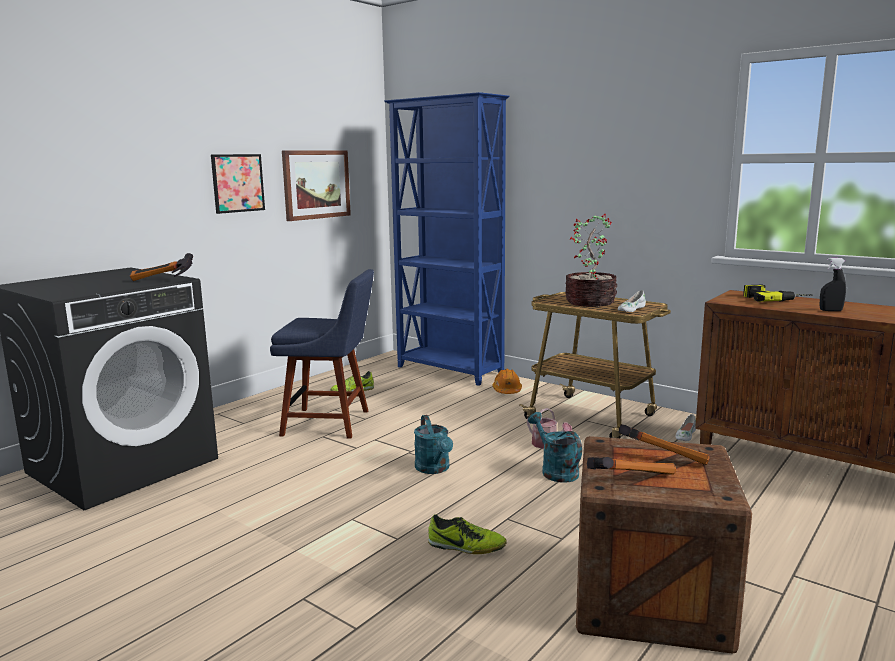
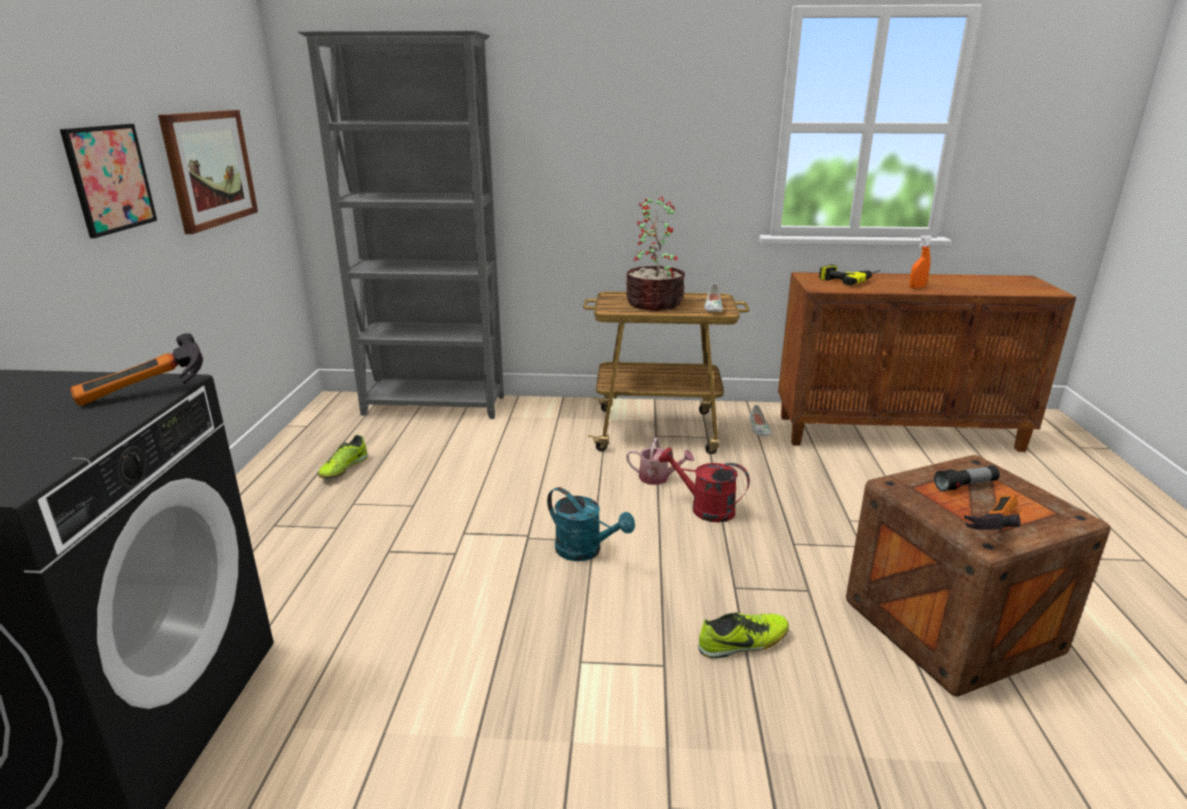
camera: 35 degrees left, 10 degrees up
(331, 423) = (374, 526): blue chair -> none
(449, 371) = (435, 406): blue bookcase -> grey bookcase
(507, 391) = (534, 418): orange hard hat -> none
(555, 471) = (704, 508): turquoise watering can -> red watering can
(662, 457) = (965, 486): hammer -> flashlight
(830, 310) = (917, 287): black spray bottle -> orange spray bottle

